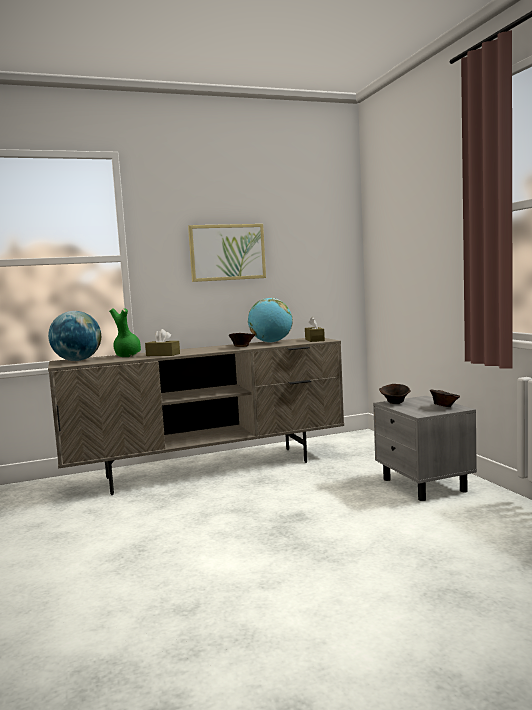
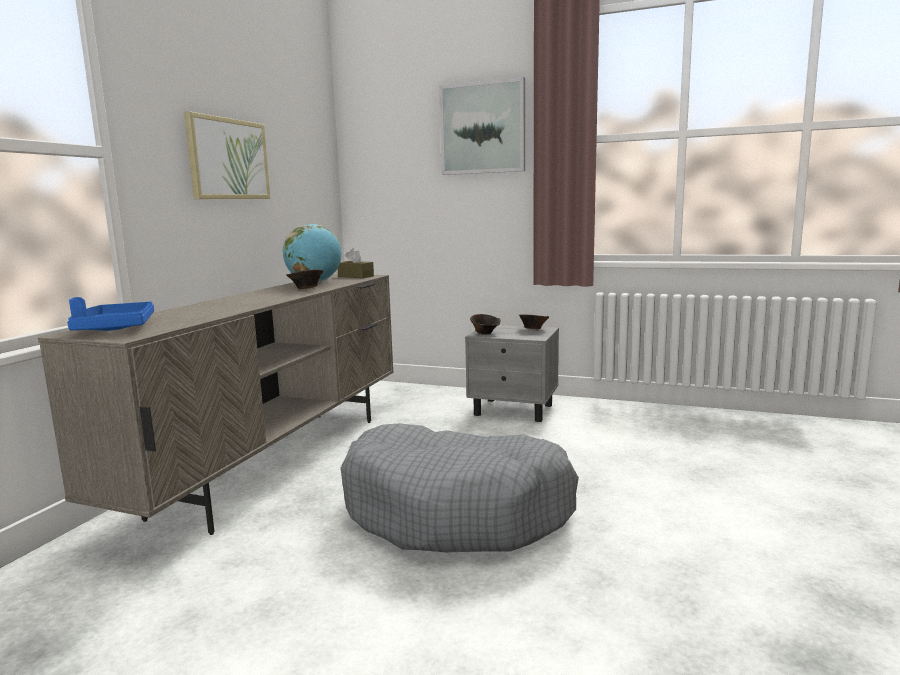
camera: 50 degrees left, 5 degrees up
(77, 360) = (115, 328): globe -> blue tray
(127, 356) = (180, 314): green vase -> none
(163, 354) = (238, 306): brown tissue box -> none
(220, 533) = (457, 511): none -> grey dog bed
(441, 203) = (483, 128): none -> picture

